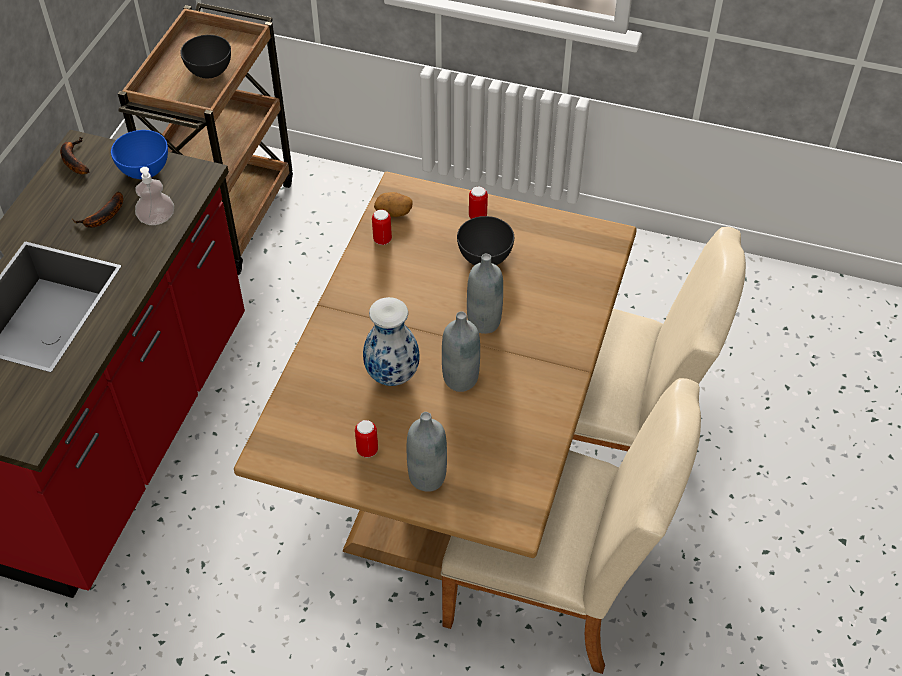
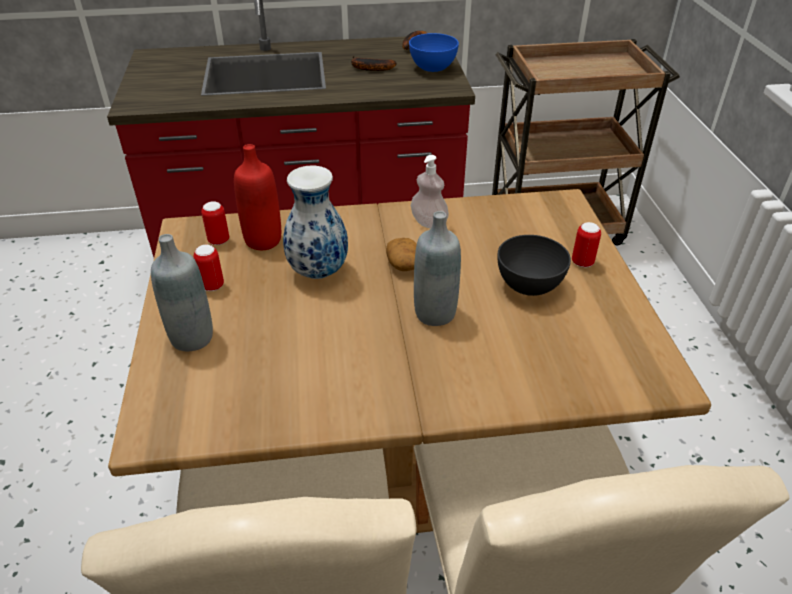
camera: 65 degrees right, 10 degrees down
(157, 219) = (386, 86): soap dispenser -> soap dispenser (428, 222)
(209, 72) = (584, 75): grey bowl -> none
(323, 400) = (263, 240): none -> red bottle
(382, 240) = (489, 213): can -> can (219, 240)
(394, 212) = (531, 208): potato -> potato (404, 265)
(460, 379) = (341, 320): grey bottle -> none

